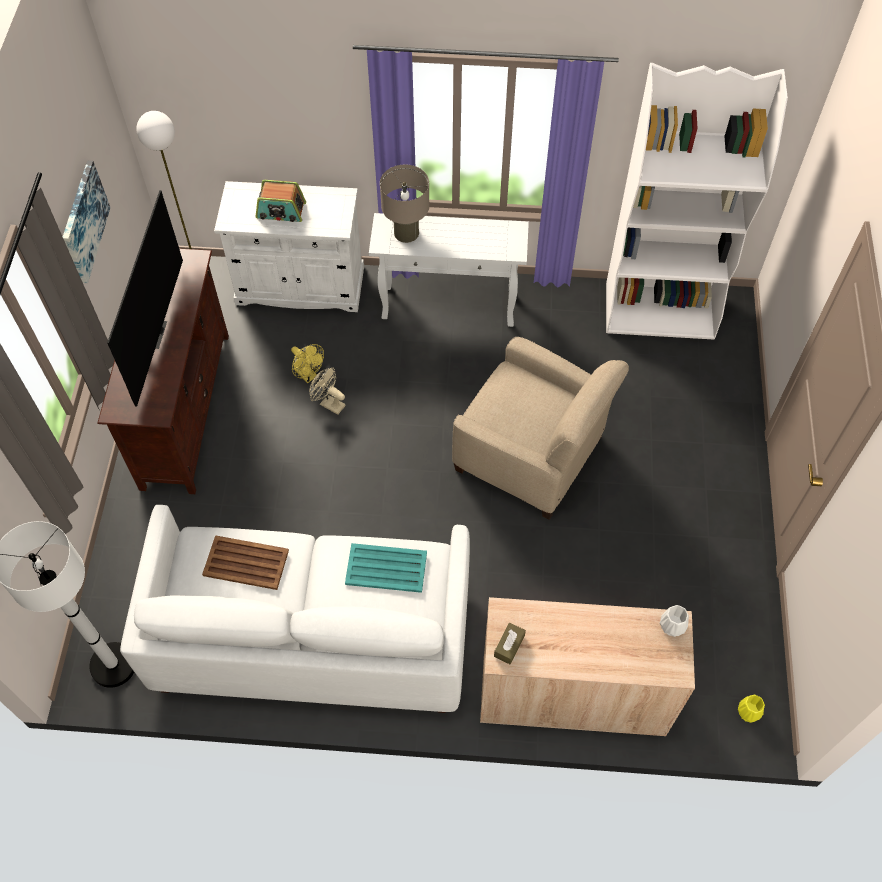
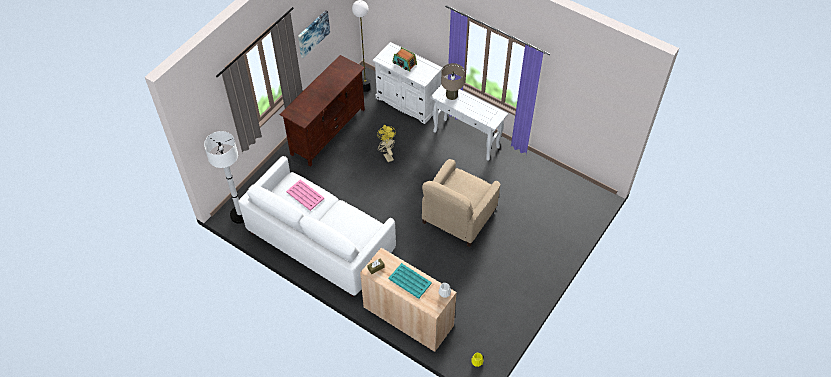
camera: 30 degrees right, 5 degrees down
(151, 333) = (320, 89): television -> none
(245, 562) = (305, 195): brown tray -> pink tray
(387, 568) = (356, 223): turquoise tray -> turquoise tray (410, 281)
(531, 454) = (458, 217): beige armchair -> beige armchair turned 60 degrees clockwise
(660, 310) = (561, 184): white bookcase -> none

